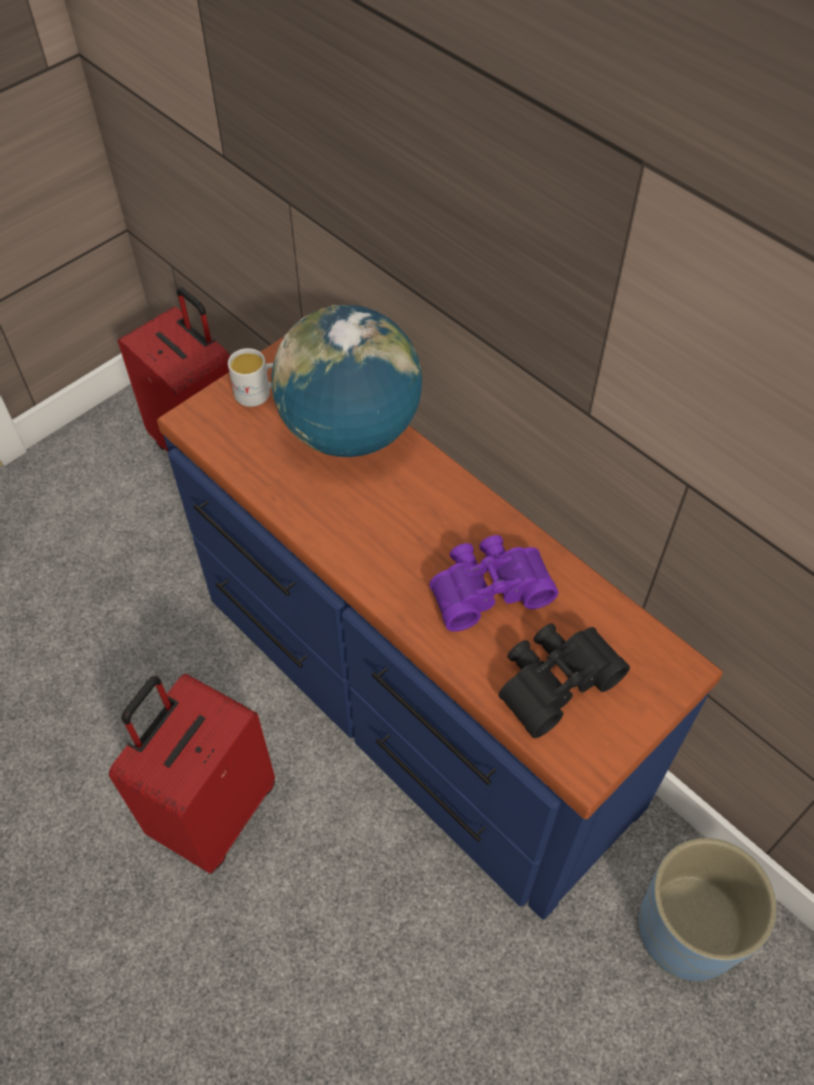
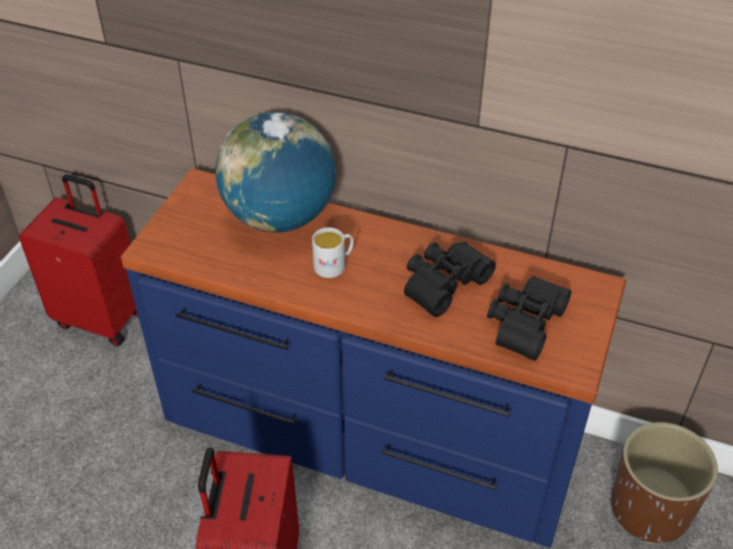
camera: 25 degrees left, 10 degrees down
(259, 393) = (193, 214): white mug -> white mug (334, 265)
(487, 588) = (442, 283): purple binoculars -> black binoculars
(688, 929) = (650, 509): blue planter -> brown planter

